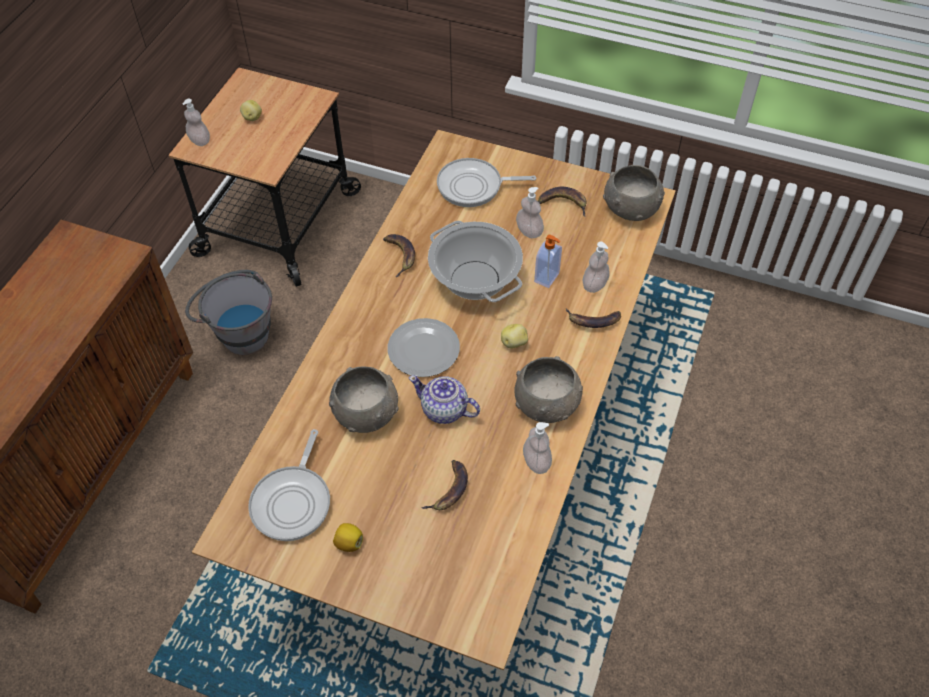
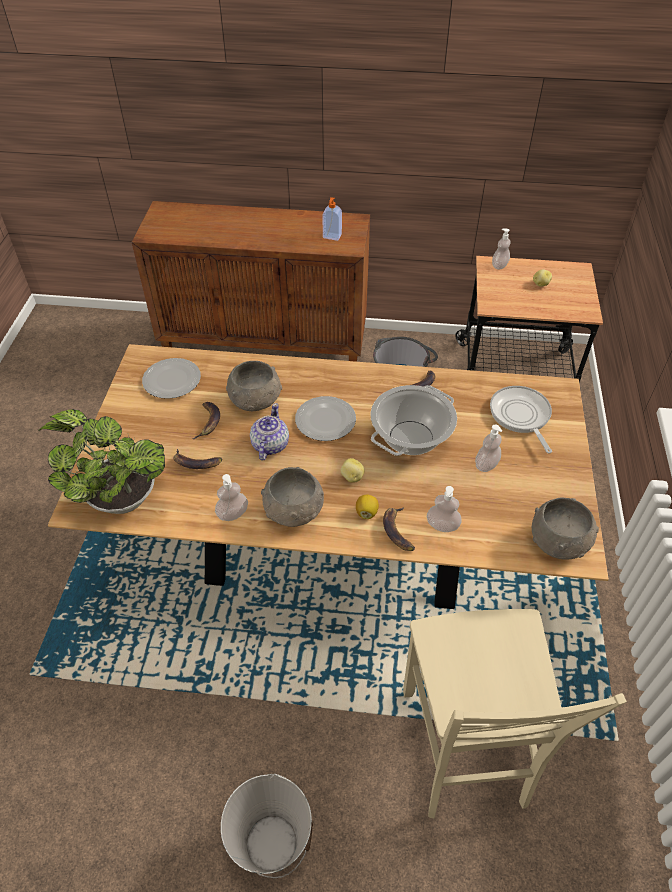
camera: 75 degrees right, 5 degrees down
(293, 501) = (172, 380): frying pan -> plate
(349, 543) = (143, 416): lemon -> lemon (366, 512)
(481, 580) = (119, 498): none -> potted plant
(547, 278) = (435, 488): soap dispenser -> soap dispenser (332, 236)
(563, 203) = (535, 484): banana -> banana (208, 422)
(706, 403) = (465, 749): none -> beige chair
(773, 583) = (272, 842): none -> bucket

